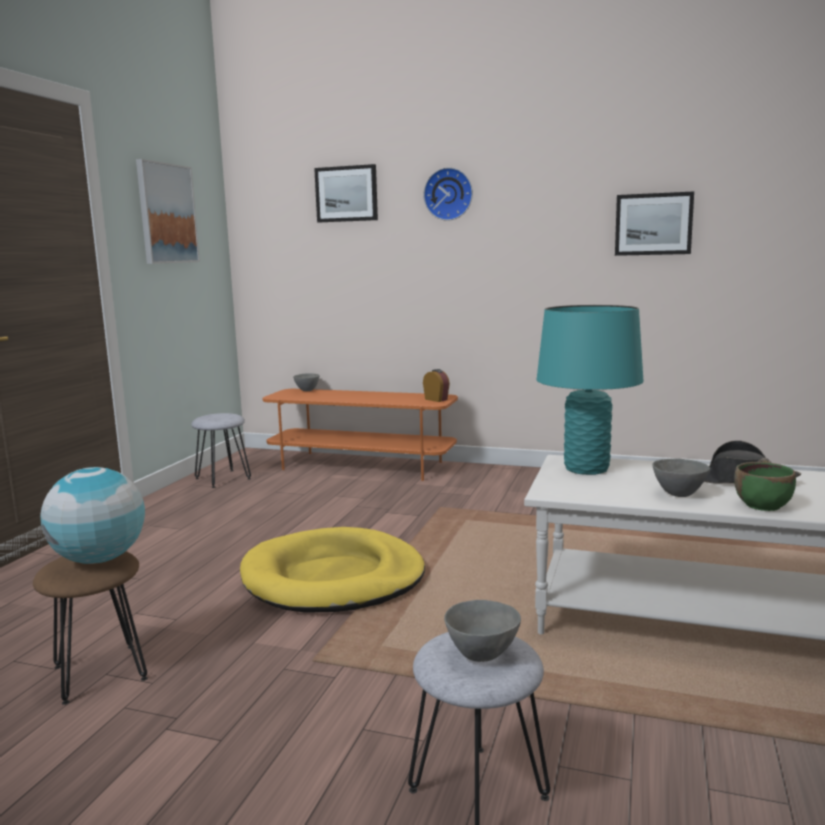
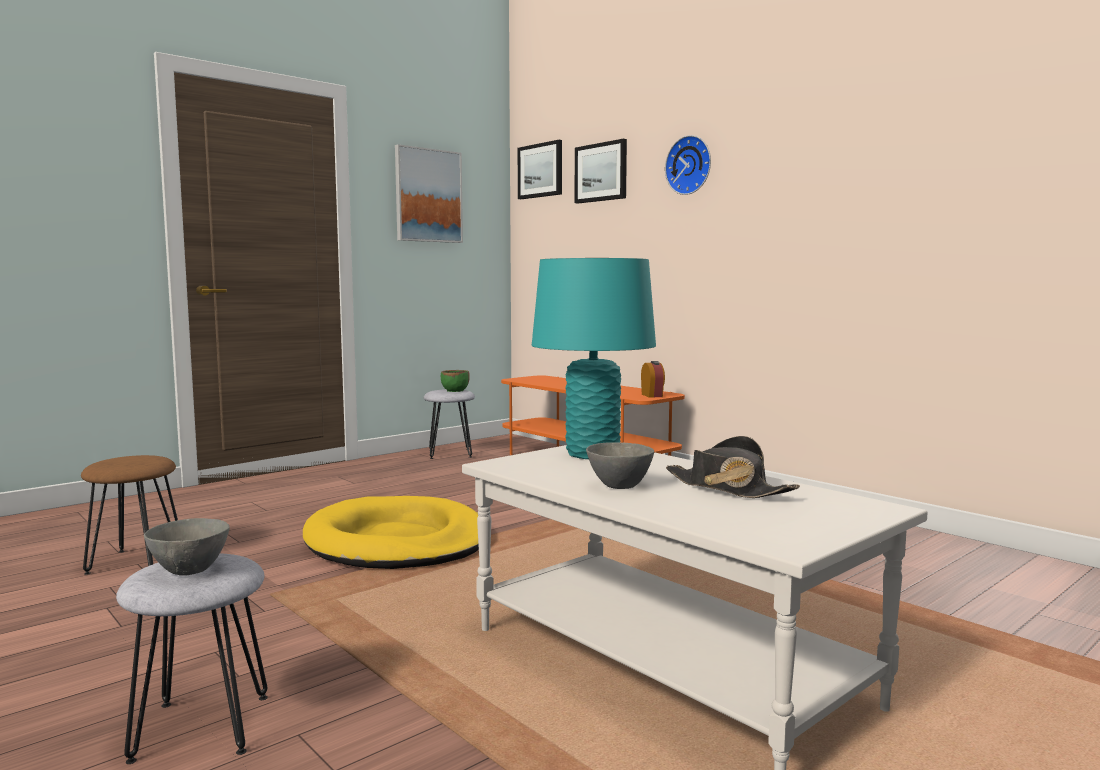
camera: 30 degrees right, 5 degrees down
(100, 559) = (139, 460): globe -> none
(307, 390) = (553, 378): grey bowl -> none
(653, 224) = (911, 187): picture -> picture (540, 170)
(763, 505) = (682, 510): green bowl -> green bowl (455, 390)

